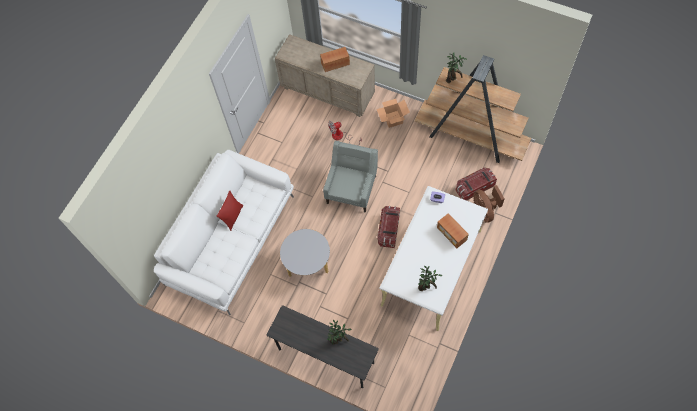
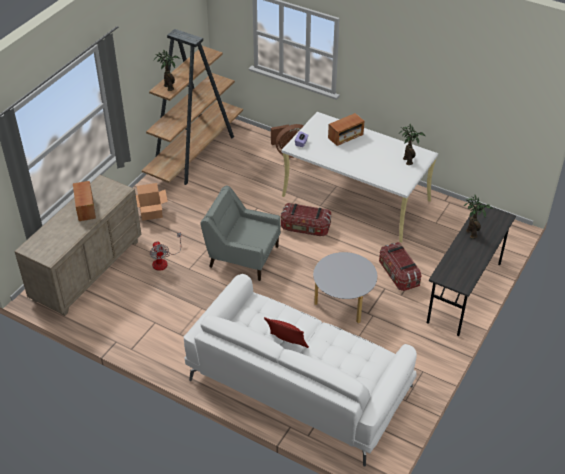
camera: 90 degrees left, 20 degrees down
(474, 188) = (261, 157): storage box -> storage box (398, 274)

